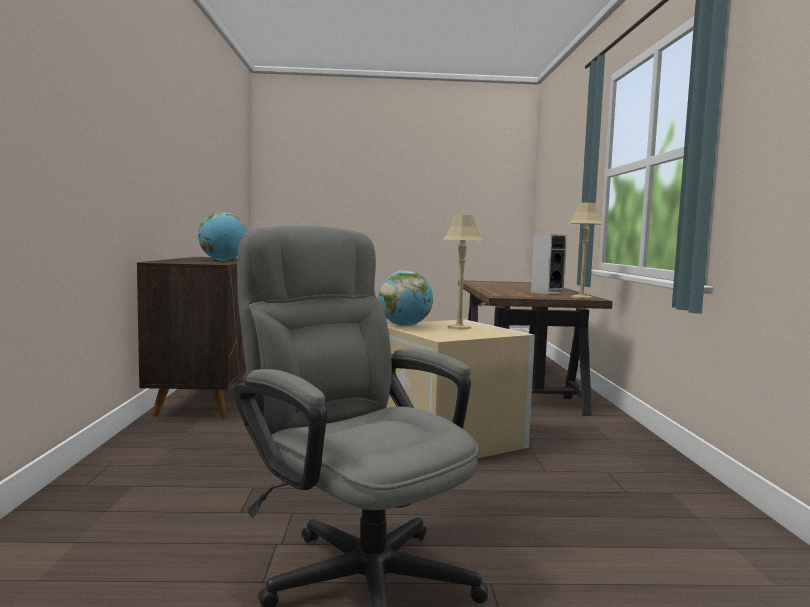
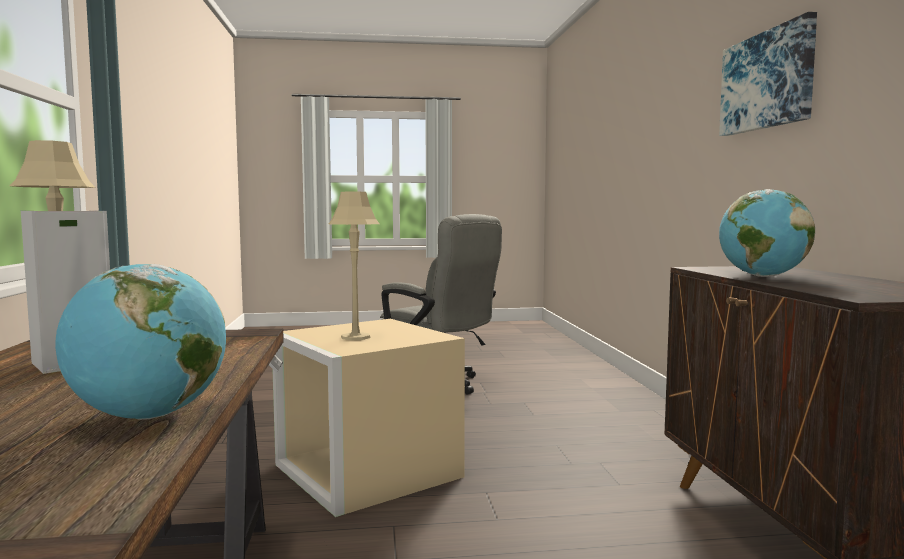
camera: 175 degrees right, 0 degrees up
(110, 105) = (767, 81): none -> picture
(404, 326) = (426, 336): globe -> globe (148, 416)

